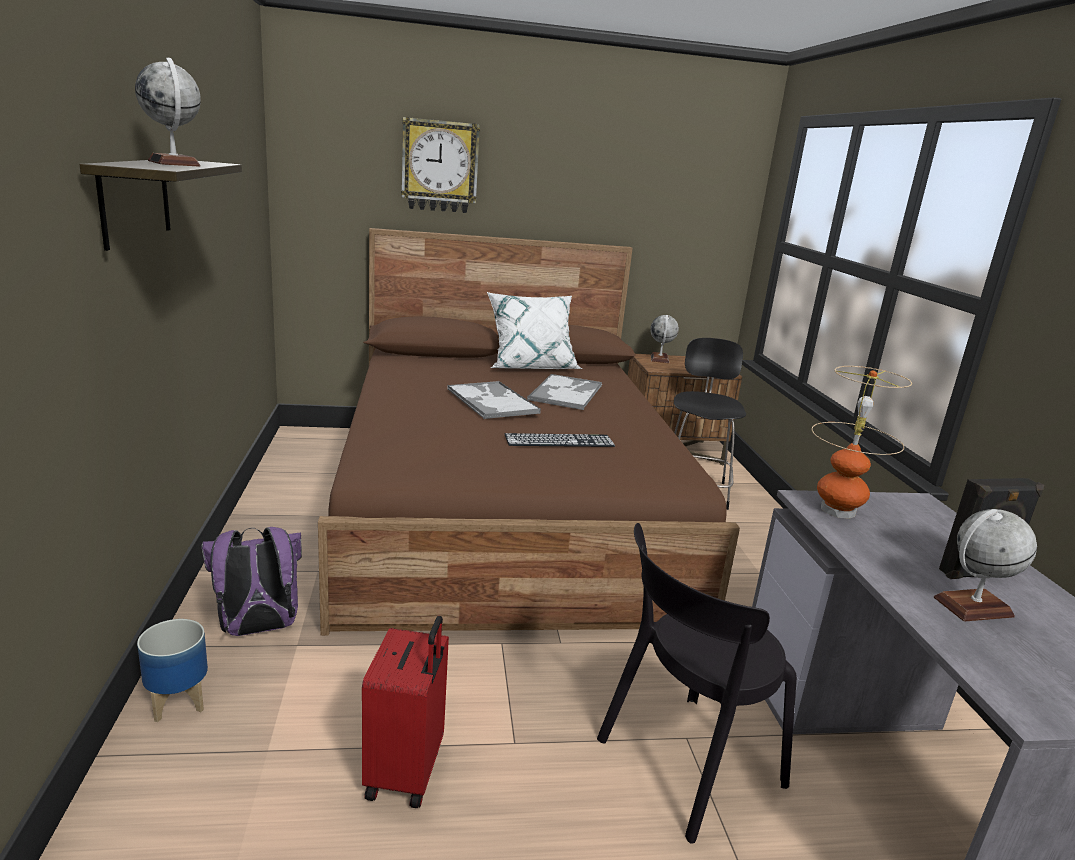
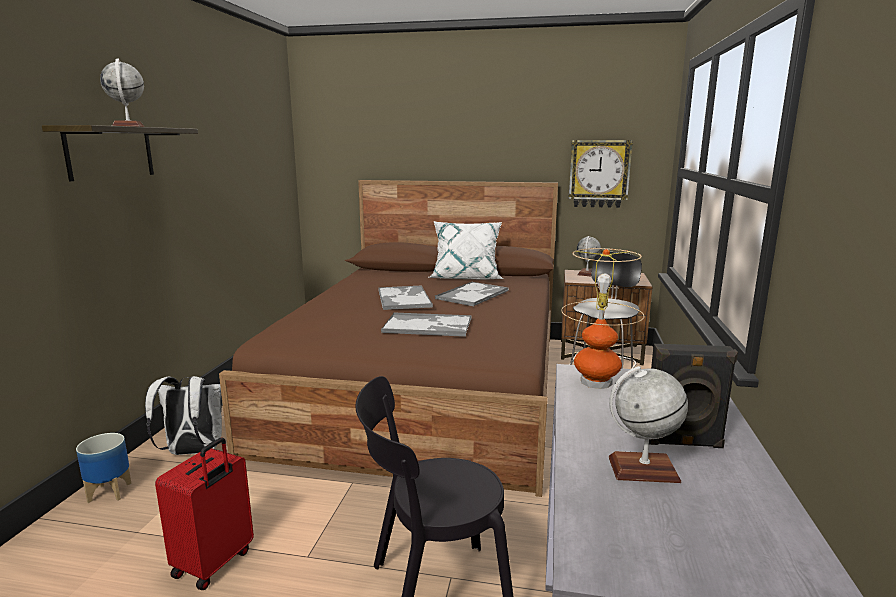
camera: 20 degrees right, 5 degrees down
(258, 629) = (193, 452): purple backpack -> white backpack
(440, 166) = (407, 132): wall clock -> wall clock (599, 174)
(559, 440) = (428, 326): keyboard -> tray

